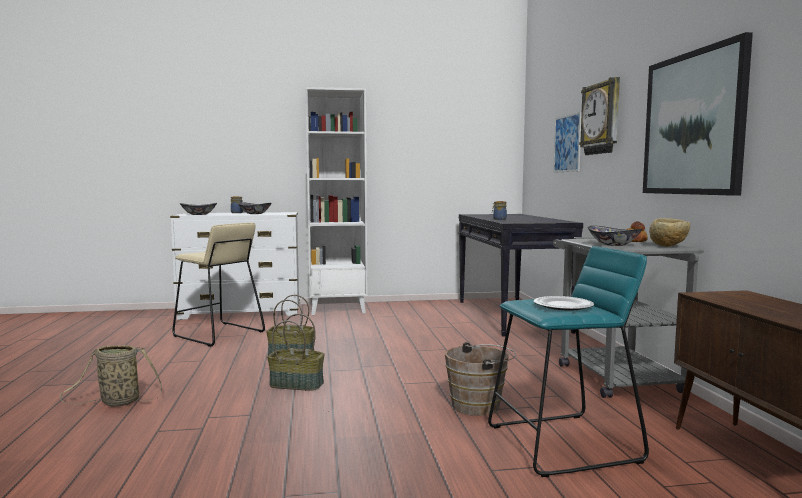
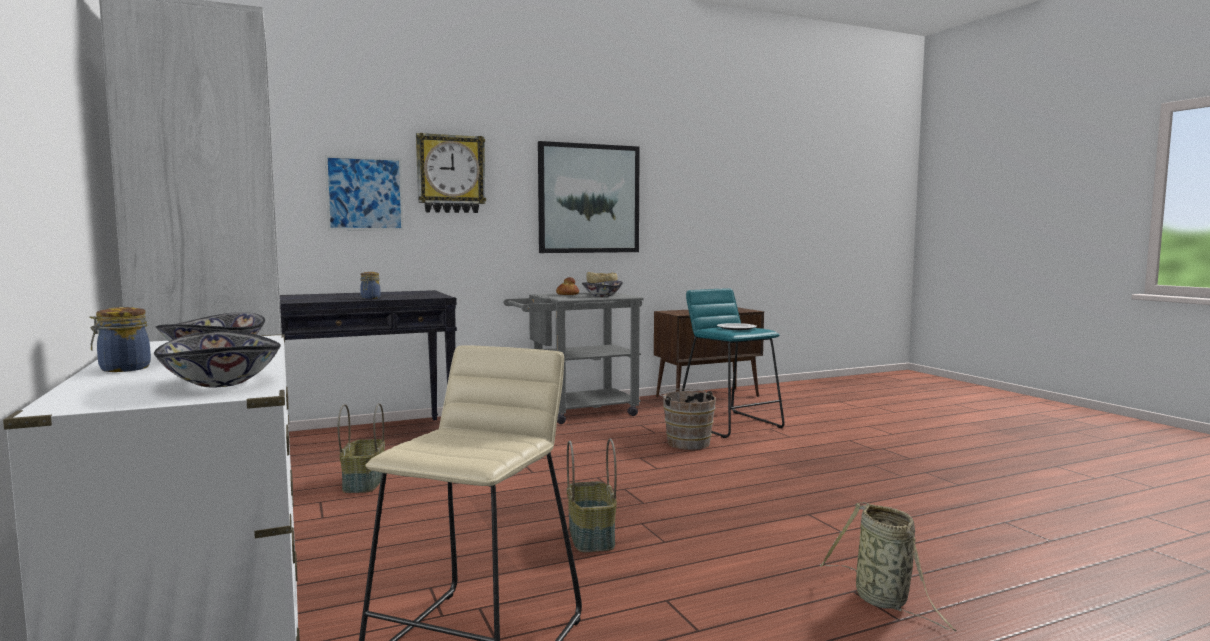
camera: 105 degrees left, 0 degrees up
(297, 384) = (704, 510): basket -> basket (363, 482)

